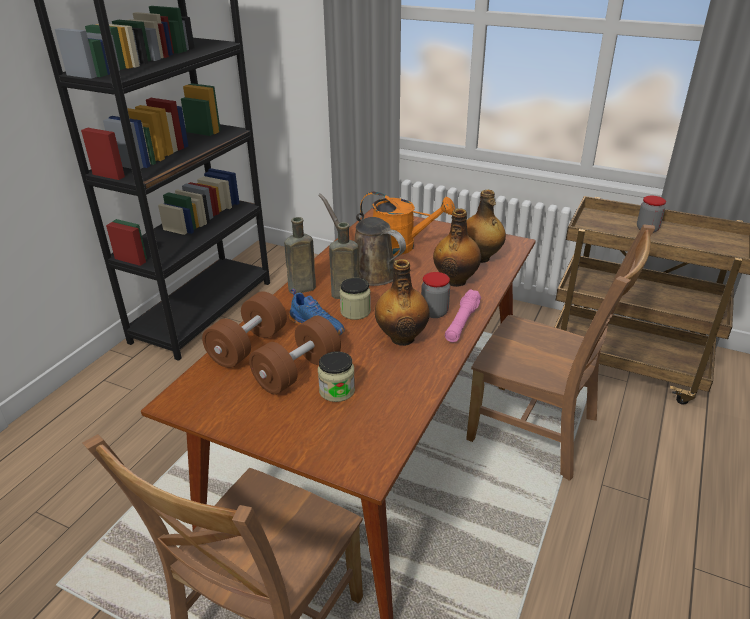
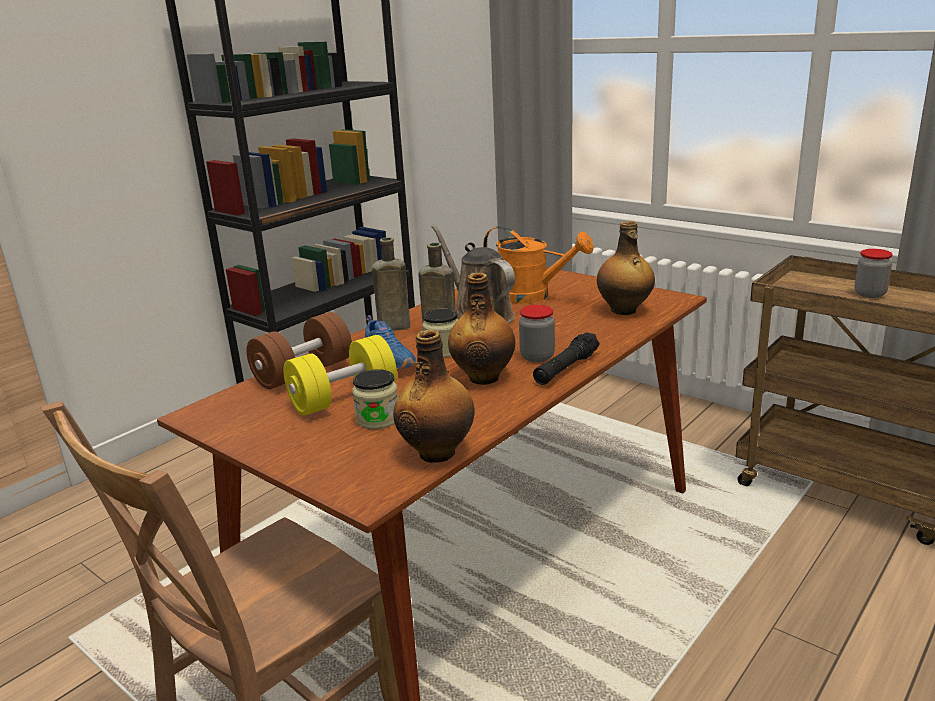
camera: 15 degrees right, 10 degrees down
(297, 372) = (343, 399): brown dumbbell -> yellow dumbbell
(456, 280) = (581, 329): bottle -> bottle (438, 452)
(462, 323) = (566, 368): pink flashlight -> black flashlight
(538, 431) = (701, 553): brown chair -> none

